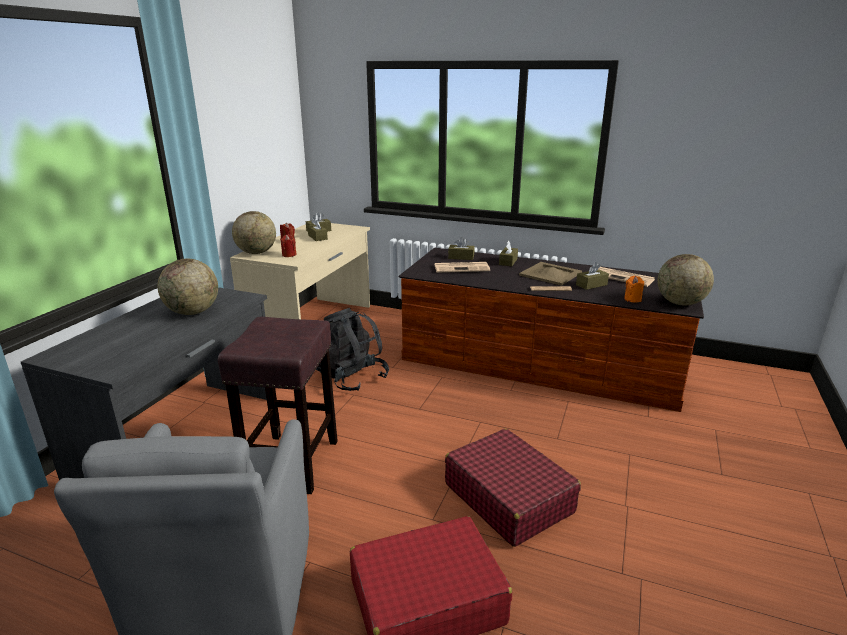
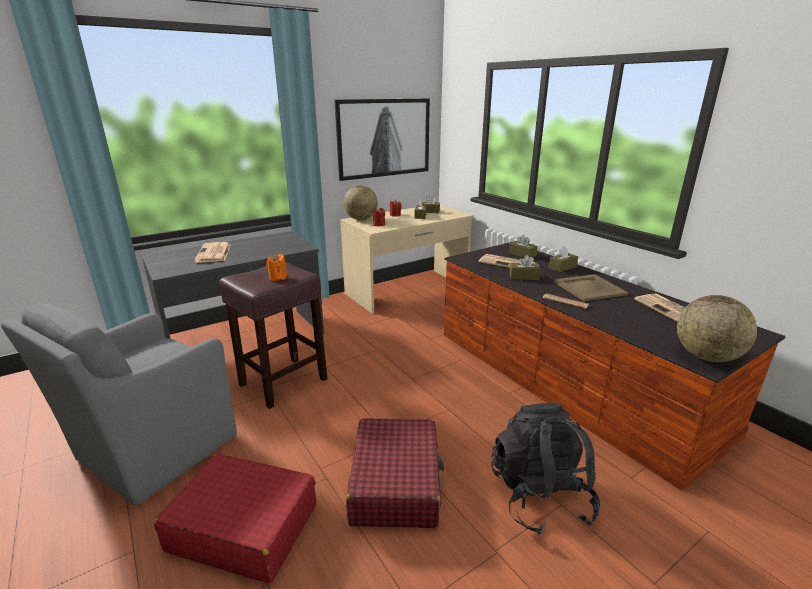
camera: 35 degrees right, 0 degrees up
(137, 331) = (214, 253): none -> newspaper
(193, 312) = (259, 249): globe -> none
(257, 150) = (384, 138): none -> picture
(350, 378) = (390, 336): black backpack -> black backpack (539, 496)
(591, 285) = (619, 309): brown tissue box -> brown tissue box (524, 277)
(632, 299) = (646, 335): orange candle -> orange candle (278, 278)

